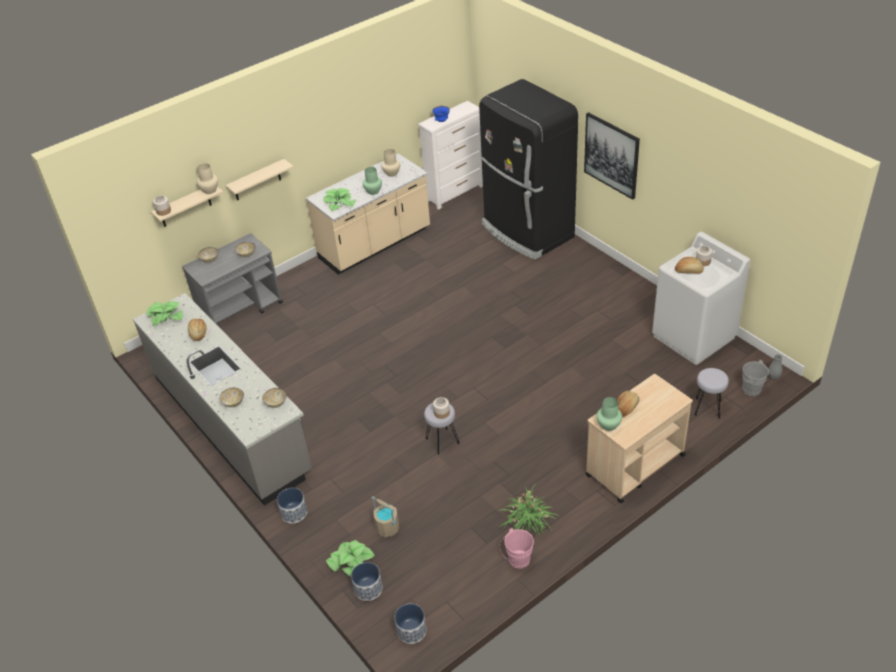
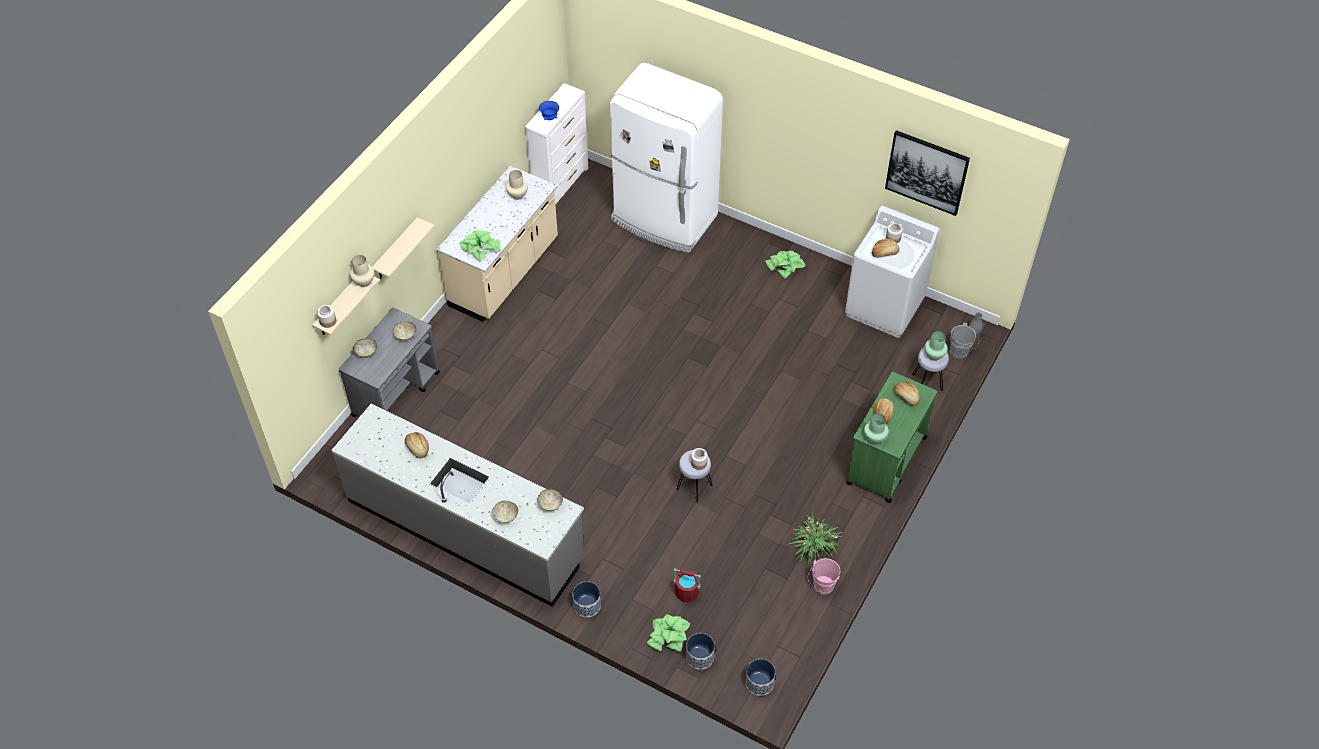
camera: 25 degrees left, 10 degrees up
(166, 316) = (367, 437): potted plant -> potted plant (784, 266)
(373, 191) = (509, 223): green vase -> green vase (933, 355)
(387, 528) = (686, 592): beige bucket -> red bucket
(527, 232) = (664, 219): black fridge -> white fridge
(611, 155) = (766, 136): picture -> picture (927, 172)
(634, 465) = (886, 461): beige cart -> green cart
(657, 398) = (906, 397): none -> bread

